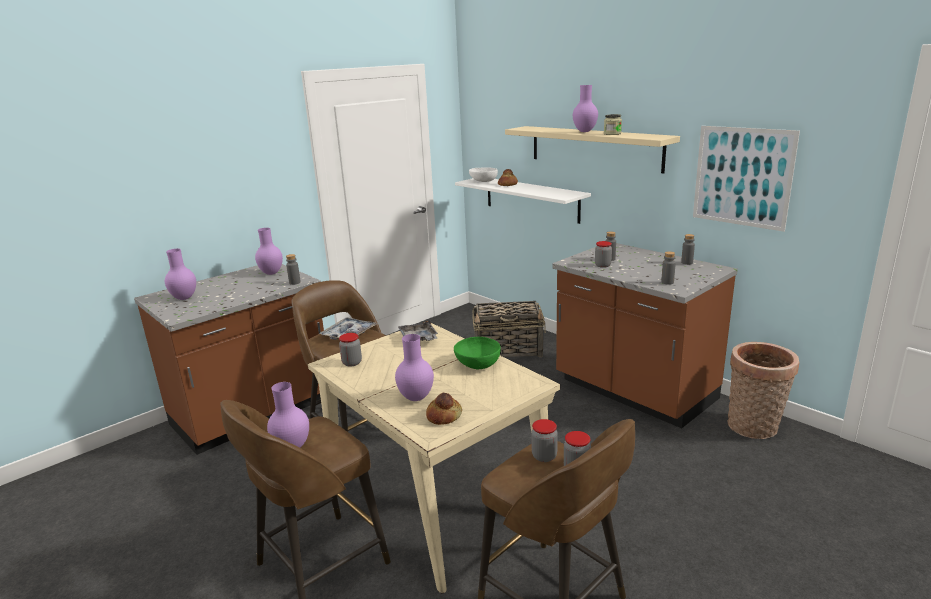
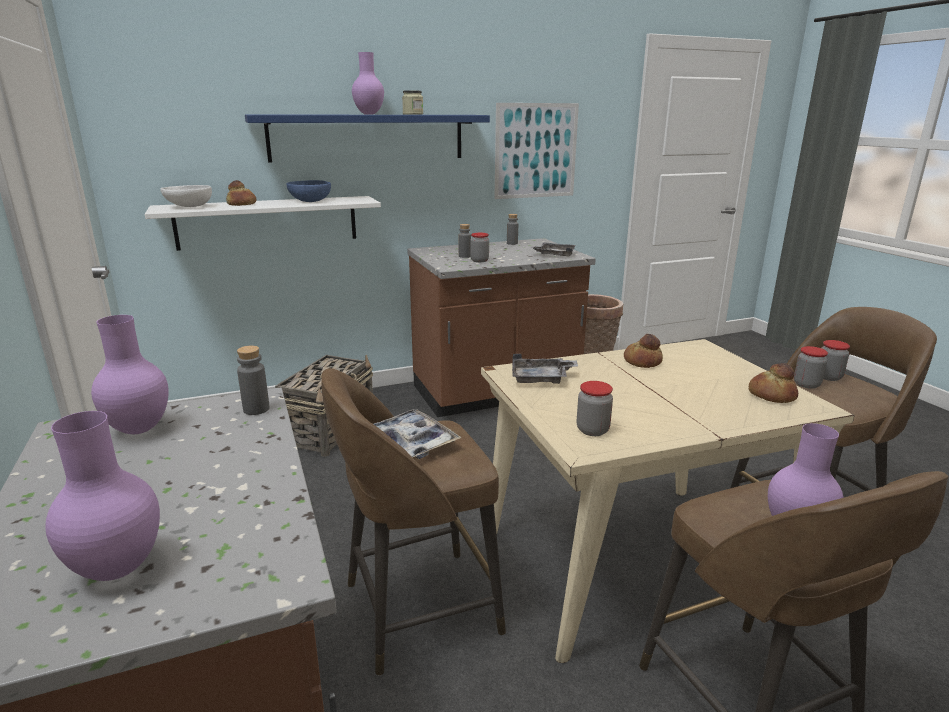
camera: 70 degrees left, 0 degrees up
(416, 397) = (721, 403): purple vase -> none
(477, 364) = (642, 361): green bowl -> bread
(541, 190) = (310, 201): none -> blue bowl
(594, 148) = (368, 137): beige shelf -> blue shelf
(667, 282) = (554, 255): grey bottle -> grey tray

